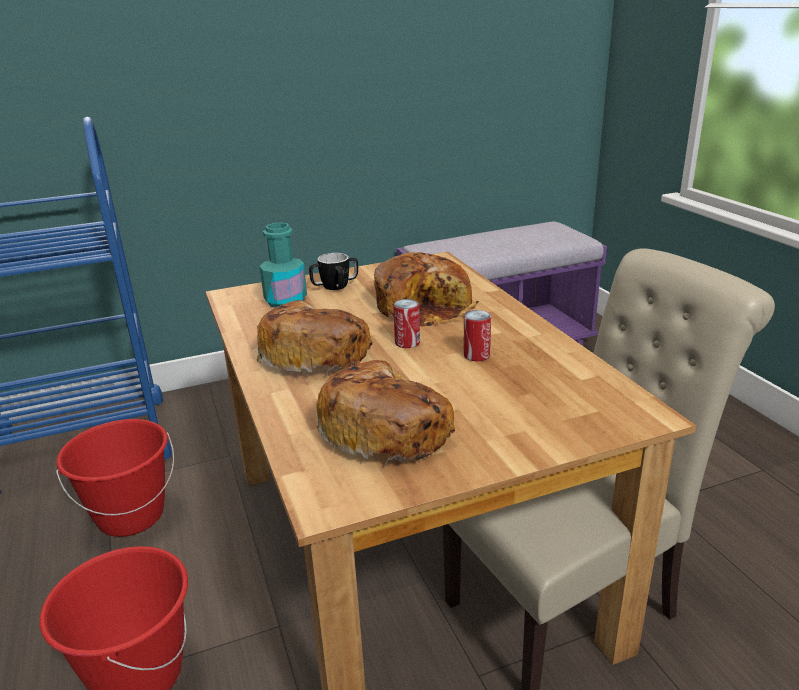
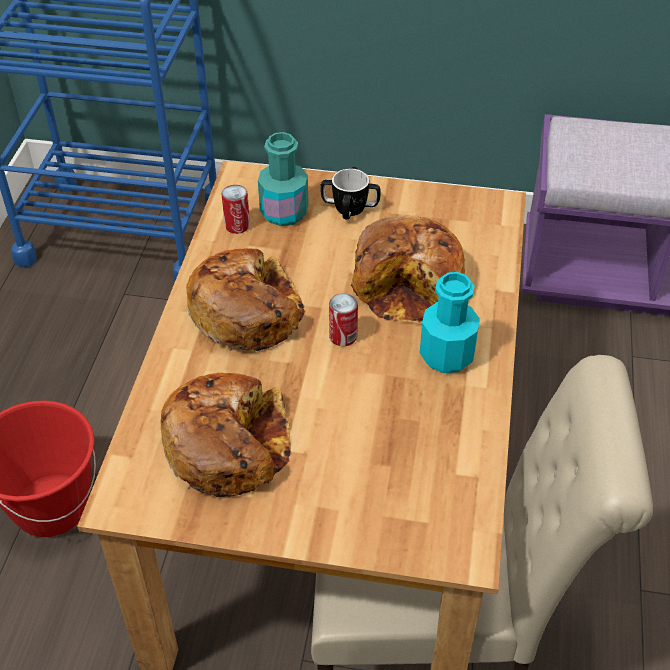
camera: 30 degrees right, 20 degrees up
(131, 516) = (124, 341): red bucket -> none
(476, 355) = (390, 388): can -> can (237, 225)
(494, 328) = (446, 355): none -> turquoise bottle

